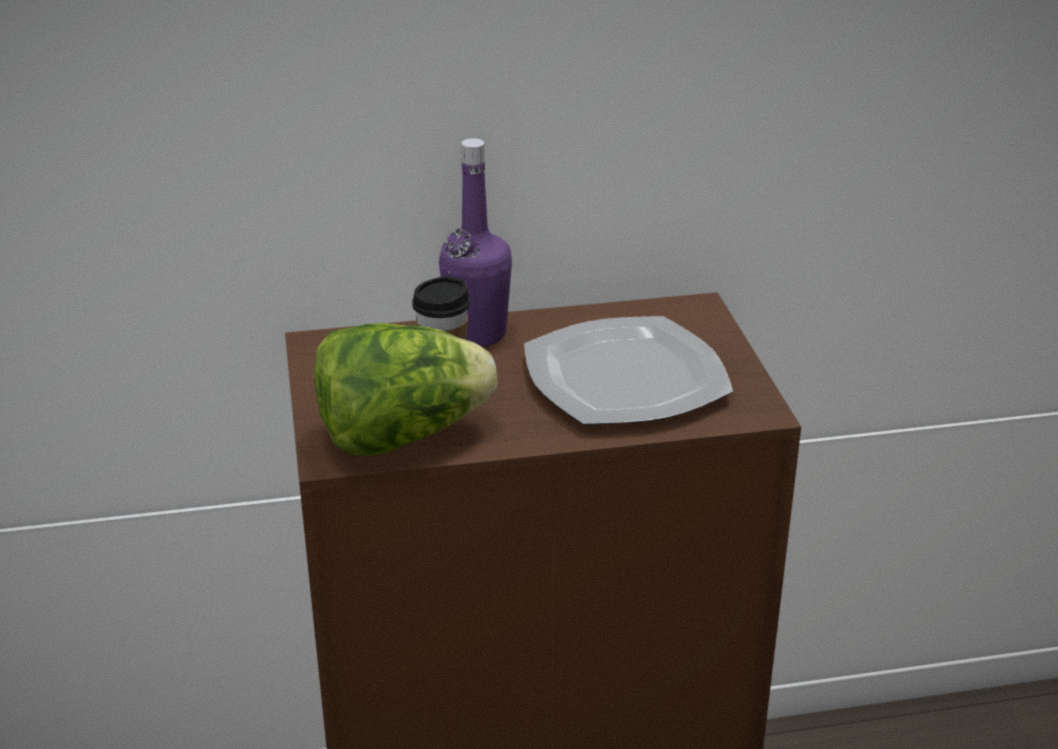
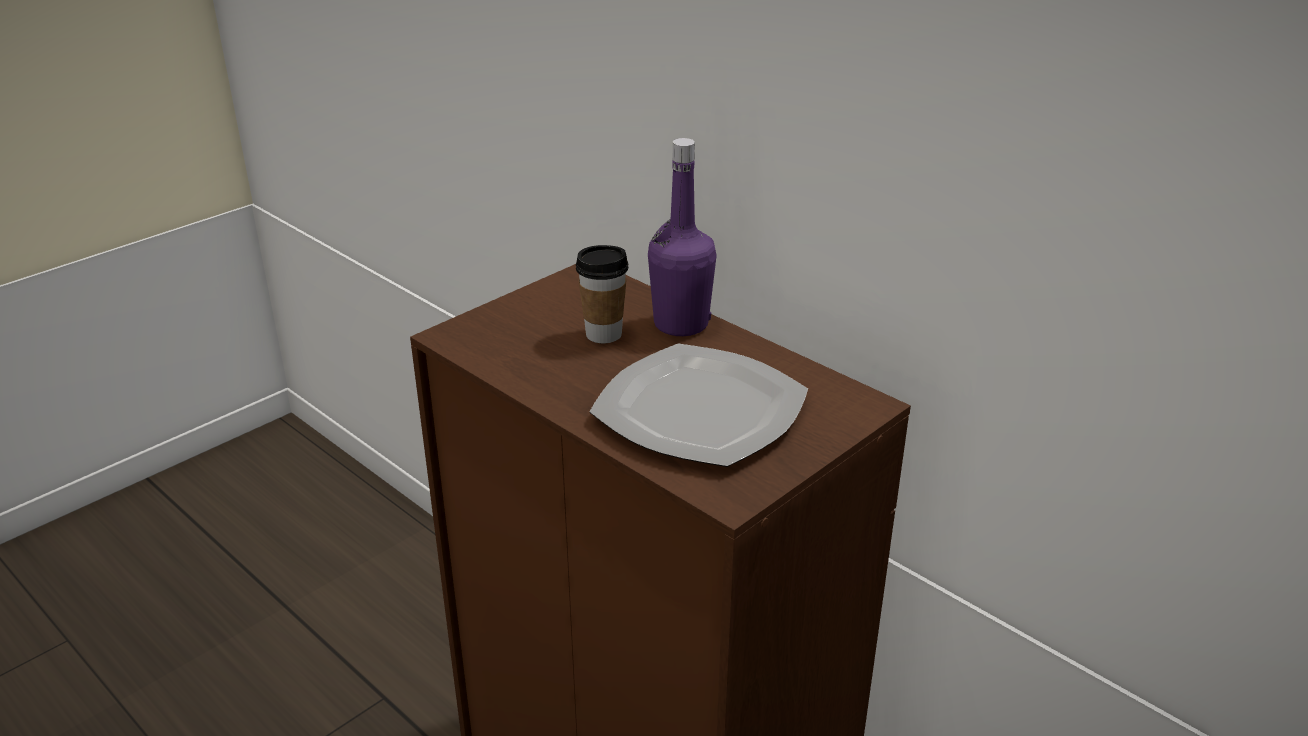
camera: 55 degrees right, 0 degrees up
(401, 436) = (504, 349): lettuce -> none

